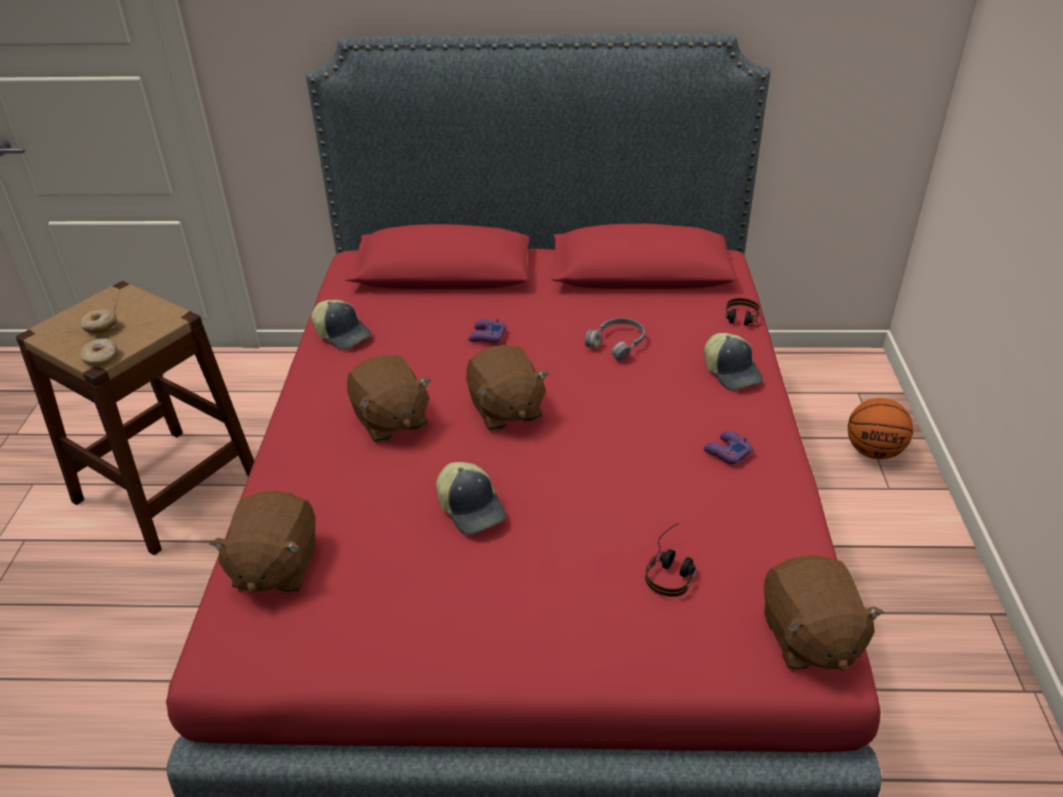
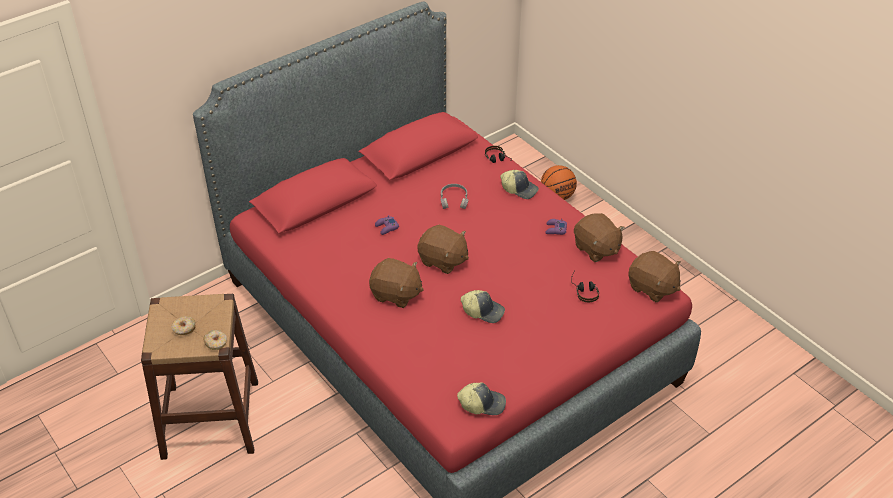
camera: 40 degrees left, 5 degrees up
(275, 567) = (431, 382): brown plush toy -> brown plush toy (596, 249)
(343, 334) = (310, 264): cap -> cap (482, 403)

